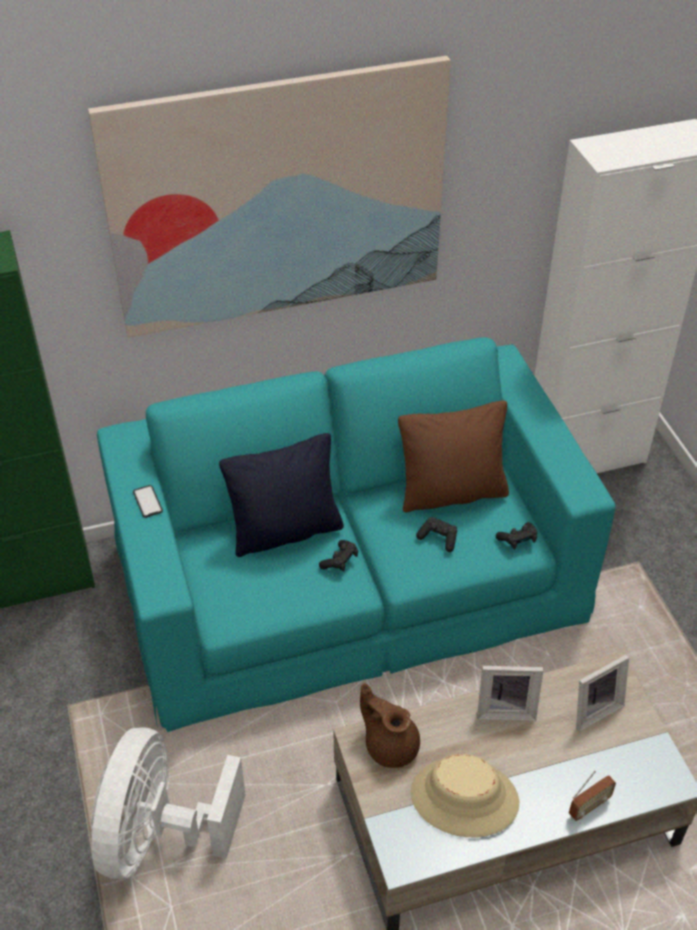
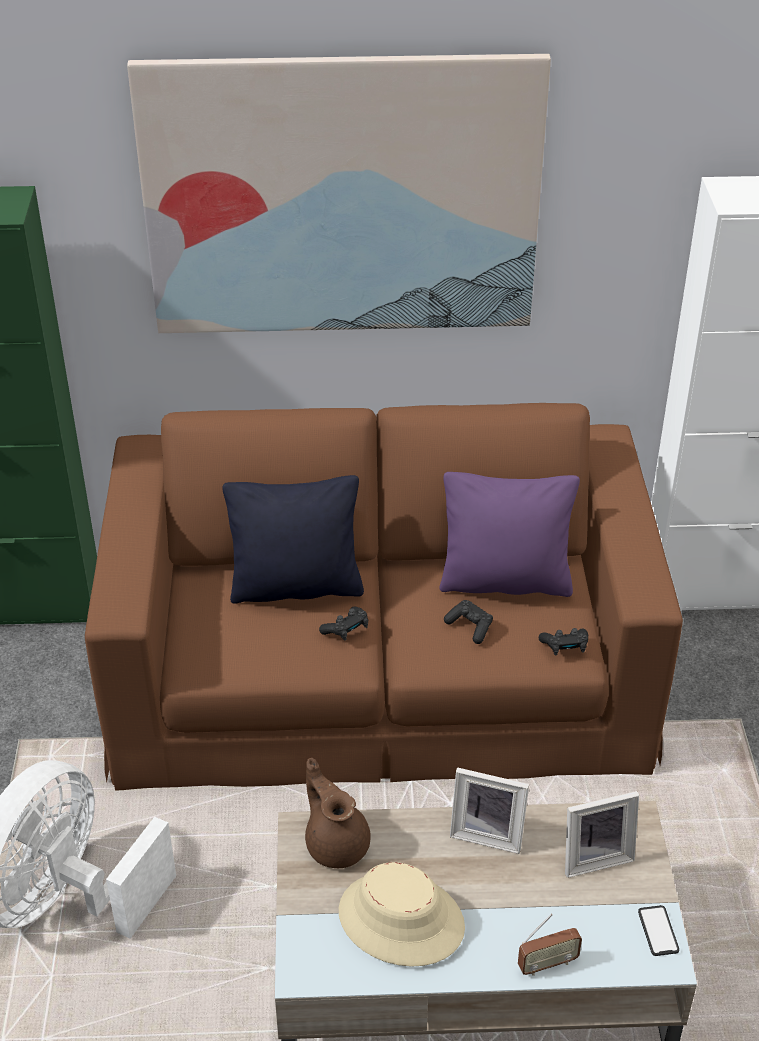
camera: 15 degrees right, 5 degrees down
(147, 502) = (140, 518): phone -> phone (658, 931)
(348, 579) = (380, 670): turquoise sofa -> brown sofa
(452, 493) = (505, 581): brown pillow -> purple pillow

